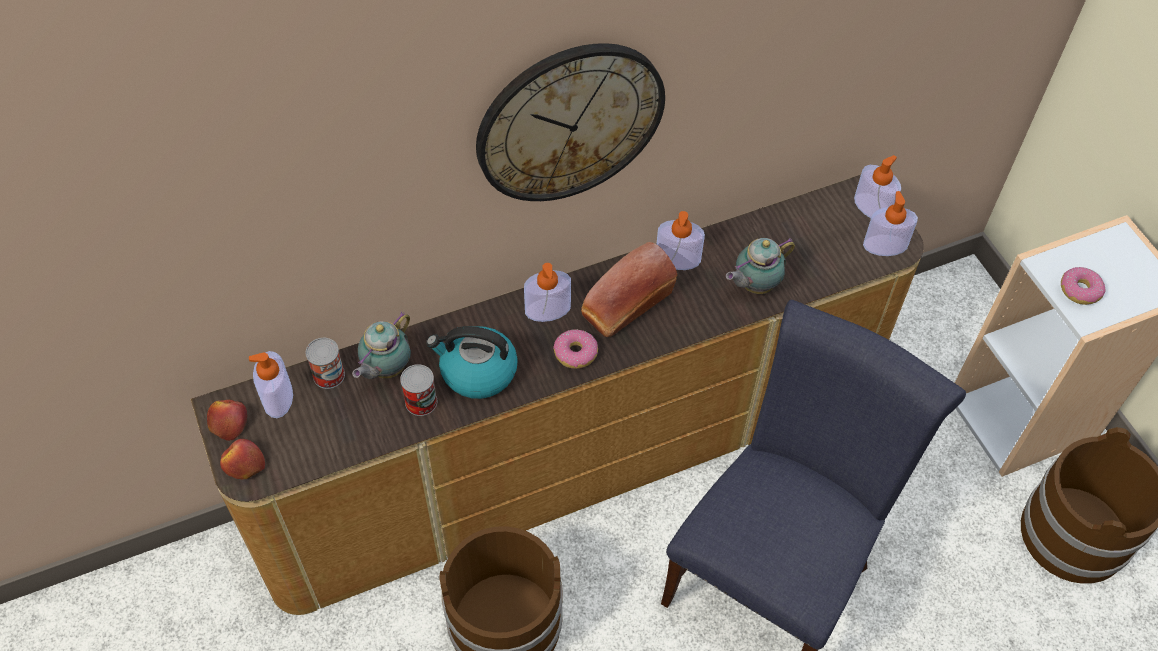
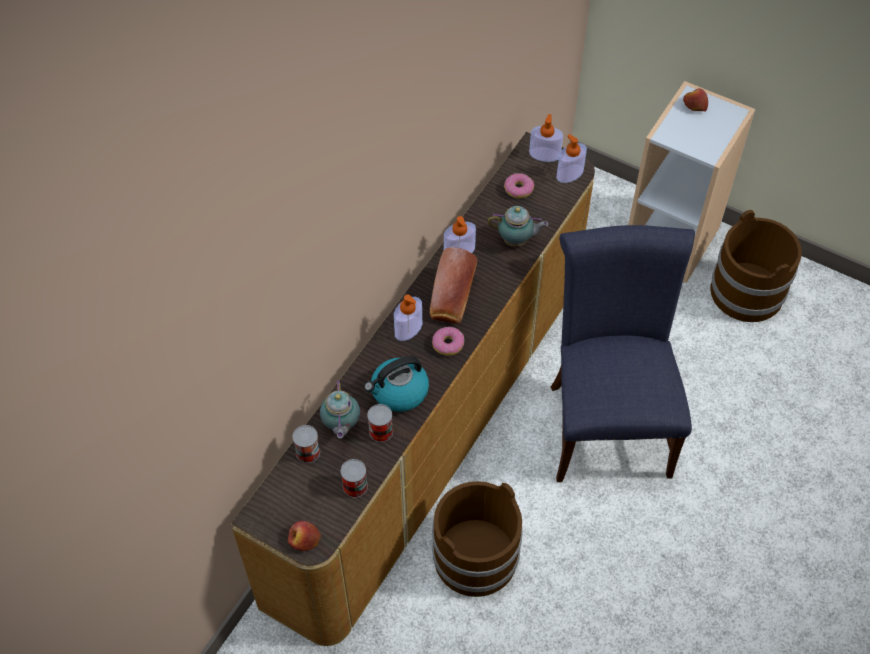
camera: 35 degrees left, 0 degrees up
(228, 422) = (270, 521): apple -> apple (694, 105)
(278, 397) = (288, 486): soap dispenser -> none
(343, 443) = (355, 486): none -> can
(569, 122) = (390, 193): wall clock -> none
(754, 285) = (517, 241): teapot -> teapot turned 105 degrees counterclockwise
(1079, 290) = (693, 139): donut -> donut (518, 189)

